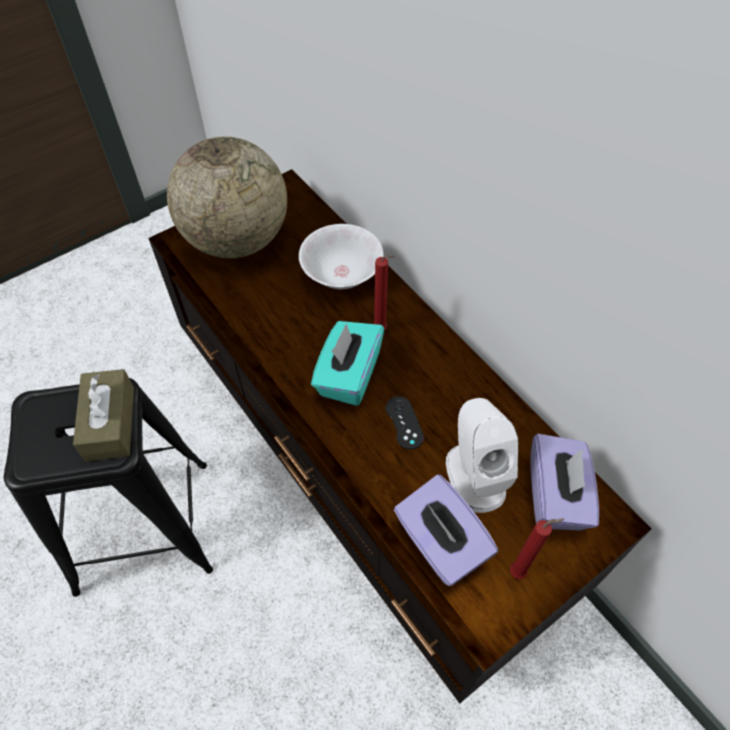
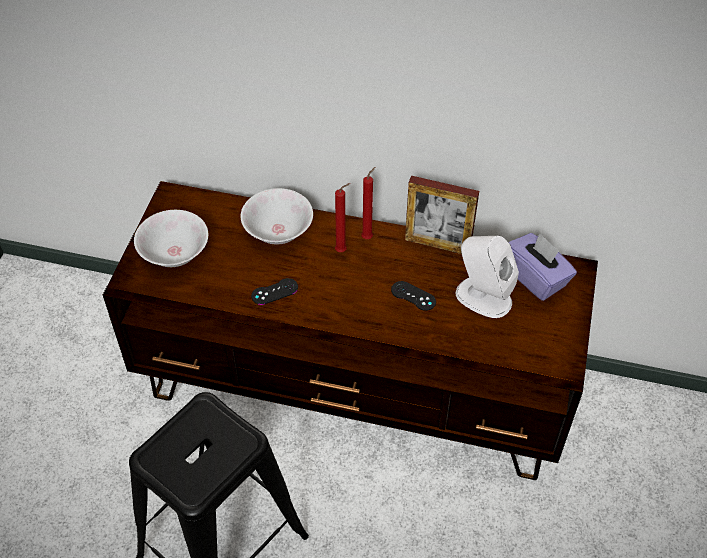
camera: 40 degrees left, 5 degrees down
(110, 423) = (221, 427): brown tissue box -> none
(236, 240) = (175, 254): globe -> white bowl
(282, 328) = (274, 291): none -> black game controller
(348, 375) = (350, 292): turquoise tissue box -> none
(440, 543) = (499, 346): purple tissue box -> none
(481, 386) = (437, 244): none -> picture frame
(520, 572) = (554, 330): red candle -> red candle (368, 237)

